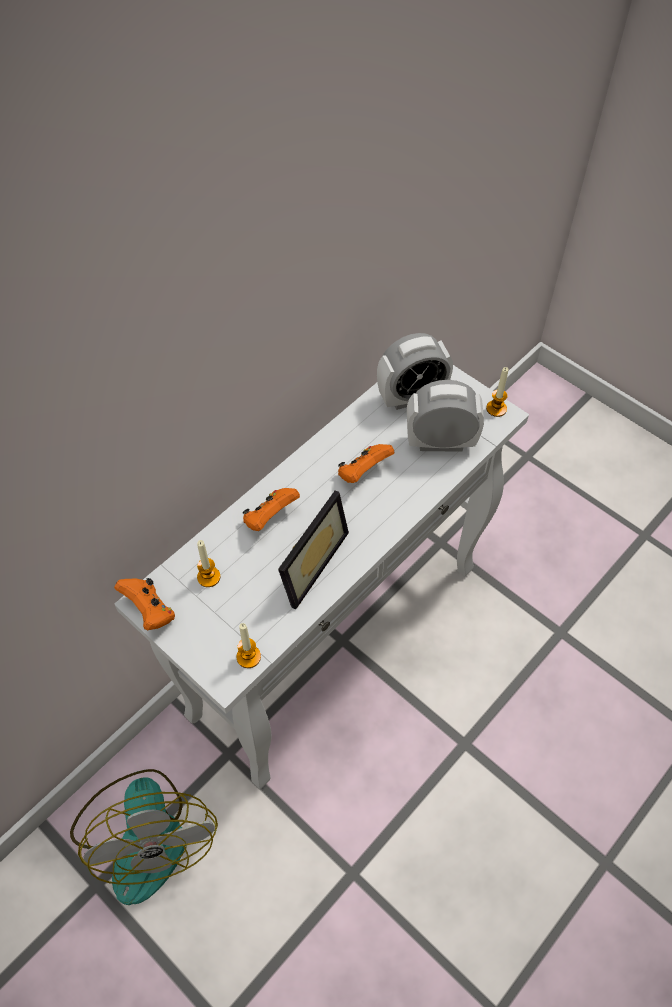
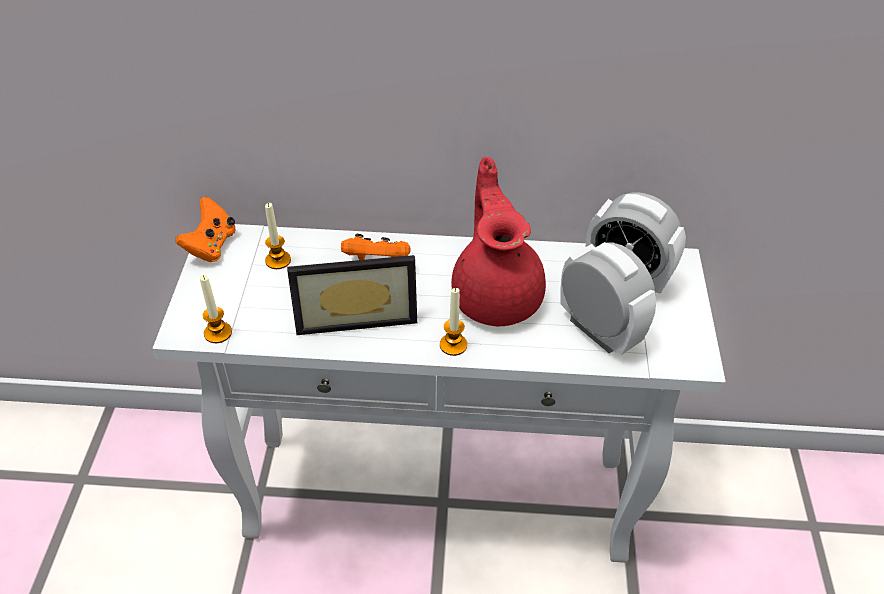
camera: 50 degrees right, 10 degrees down
(145, 834) = (145, 481): fan -> none
(363, 472) = (496, 295): orange game controller -> red teapot
(496, 409) = (696, 350): candle -> candle (453, 345)

